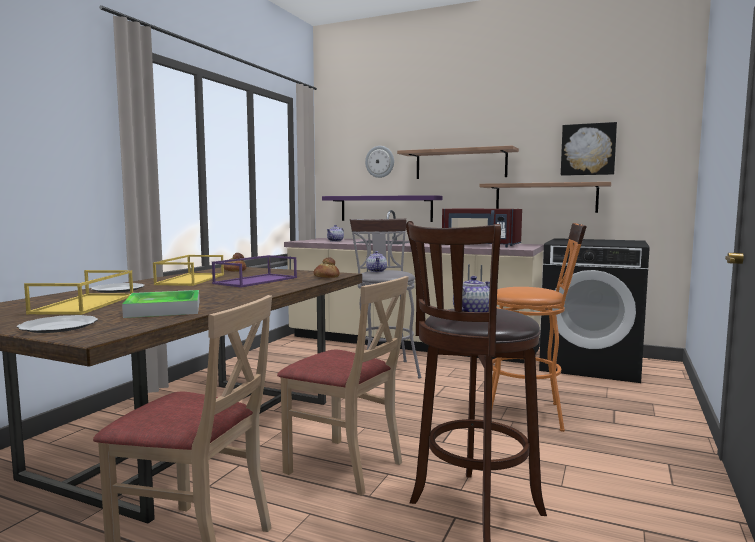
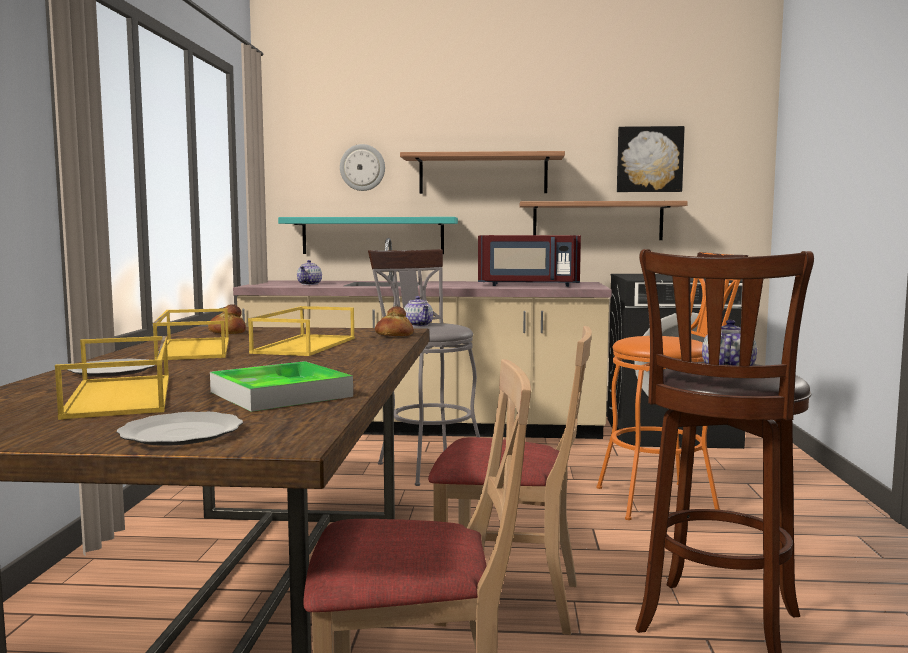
camera: 20 degrees left, 0 degrees up
(256, 280) = (304, 345): purple tray -> yellow tray
(386, 208) = (373, 235): purple shelf -> turquoise shelf

